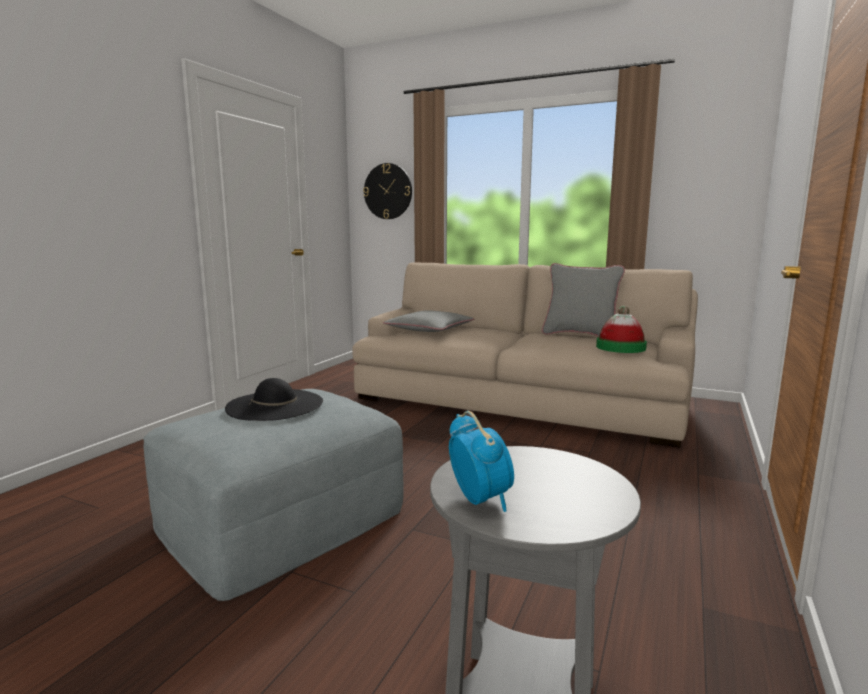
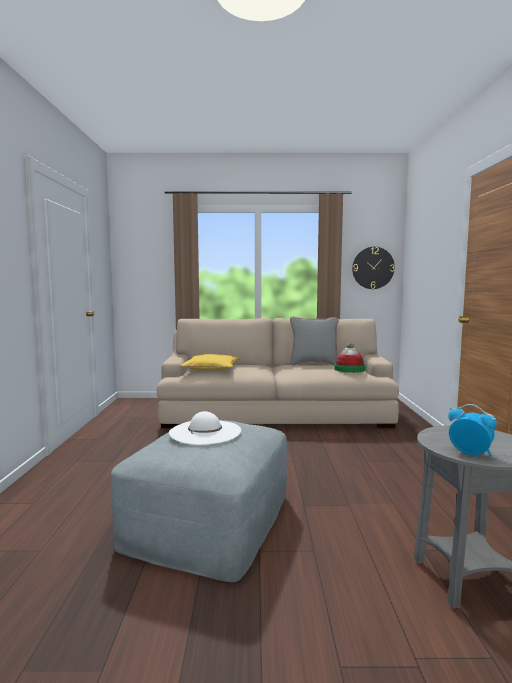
camera: 25 degrees left, 5 degrees down
(275, 405) = (205, 432): black hat -> white hat
(388, 191) = (148, 264): wall clock -> wall clock (373, 268)
(429, 329) = (211, 368): grey pillow -> yellow pillow

